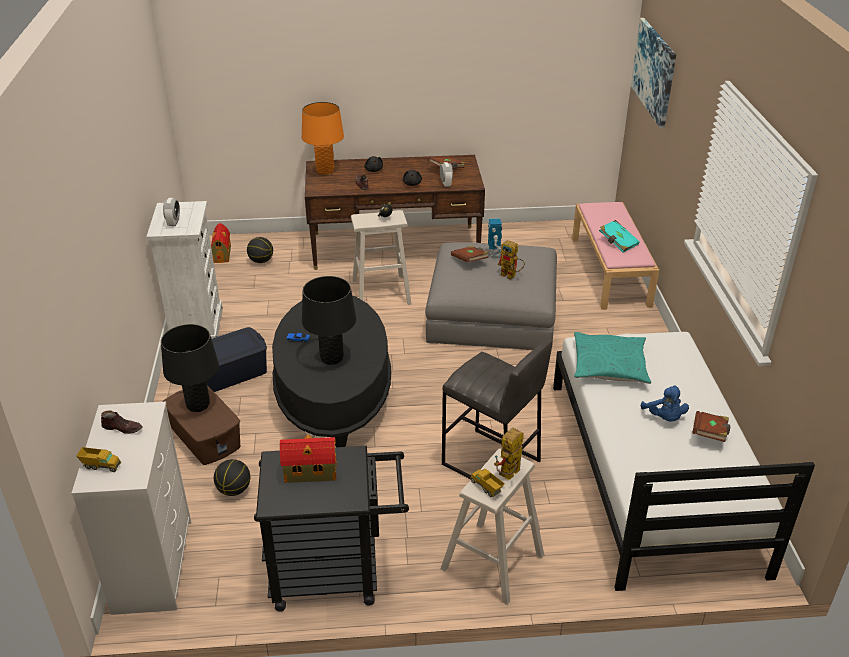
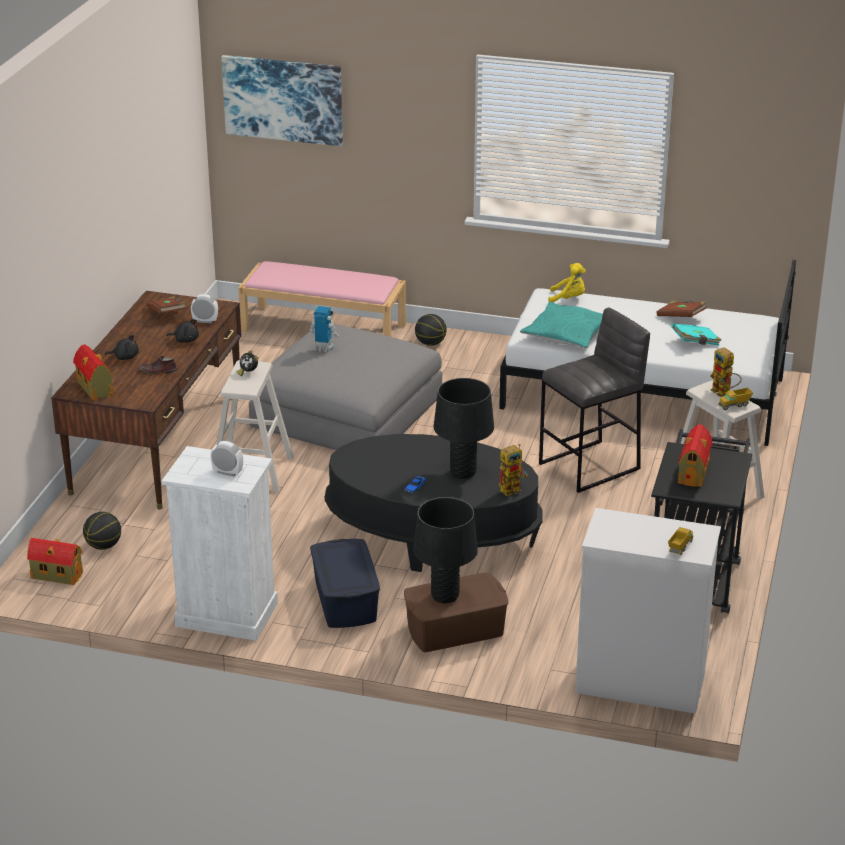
camera: 70 degrees left, 5 degrees down
(123, 428) = (627, 533): brown shoe -> none
(234, 490) = (553, 620): basketball -> basketball (430, 343)
(325, 171) = (95, 388): orange table lamp -> toy house
(470, 261) = (324, 365): brown book -> none
(511, 276) = (373, 349): toy robot -> toy robot (513, 488)
(617, 243) = (348, 283): turquoise book -> turquoise book (695, 342)
(664, 418) = (651, 330): blue plush toy -> none
(681, 353) = (568, 299): none -> yellow plush toy

